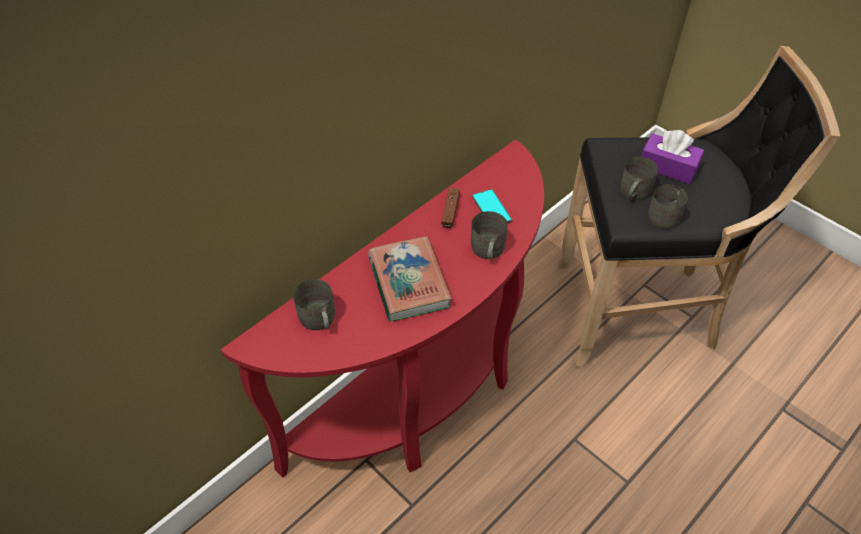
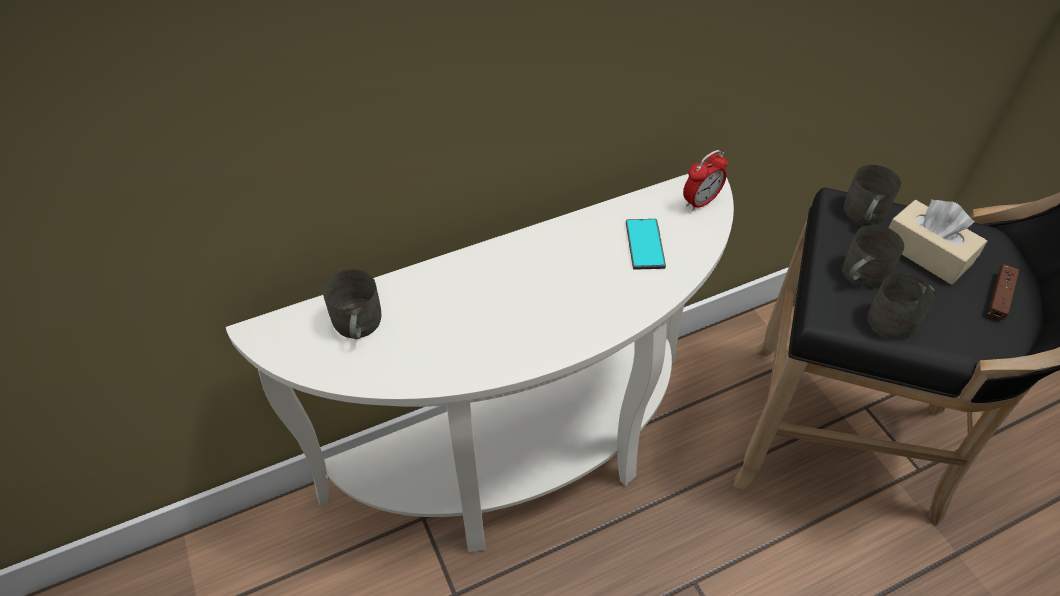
camera: 20 degrees right, 0 degrees up
(408, 282) = (491, 310): book -> none
(424, 396) = (525, 462): red console table -> white console table
(450, 211) = (588, 234): brown game controller -> brown game controller (999, 297)
(487, 250) = (614, 297): grey mug -> grey mug (863, 214)
(515, 169) = (700, 202): none -> alarm clock
(668, 167) = (926, 253): purple tissue box -> beige tissue box

